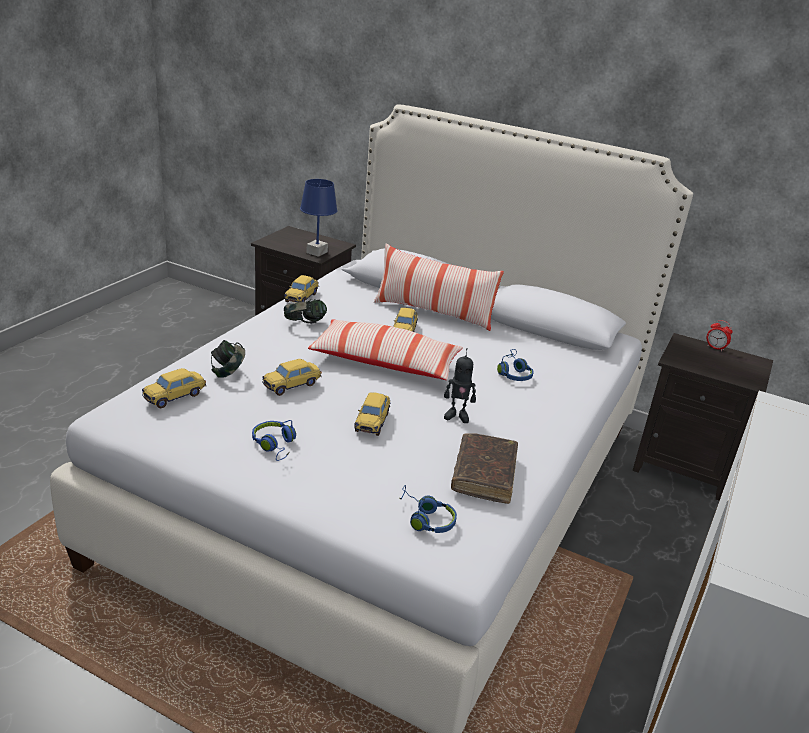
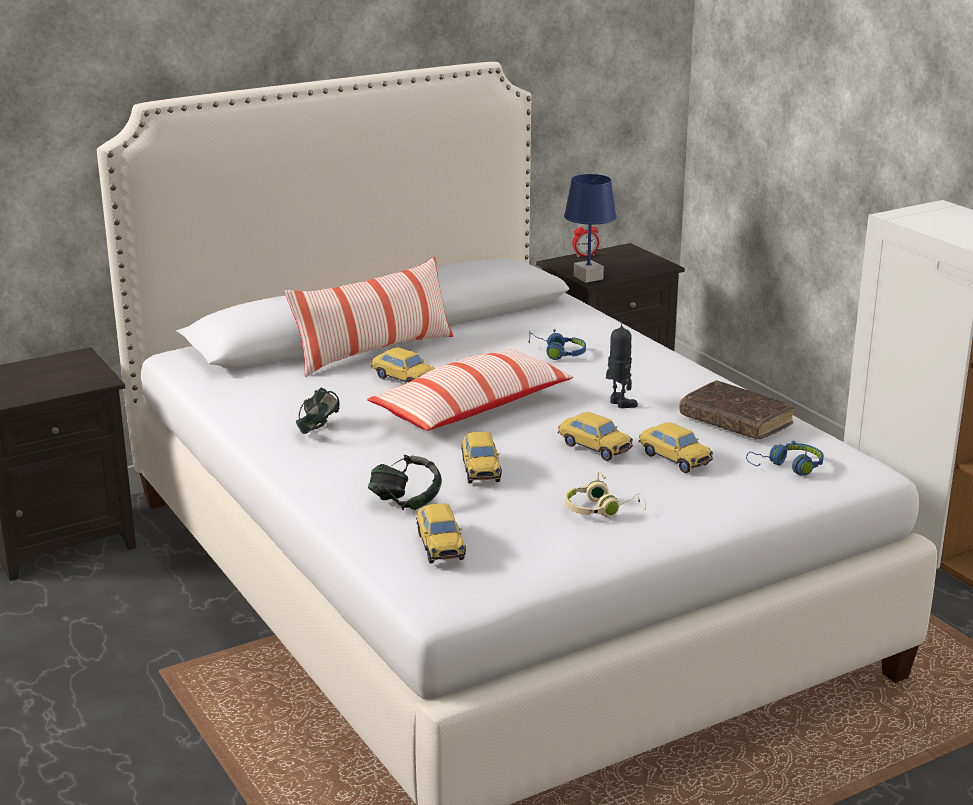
camera: 55 degrees left, 5 degrees down
(275, 445) = (601, 509): blue headphones -> beige headphones
(301, 297) = (238, 415): toy car -> toy car (674, 459)
(317, 252) = (83, 377): blue table lamp -> blue table lamp (587, 277)
(457, 416) = (619, 404): toy robot -> toy robot turned 75 degrees counterclockwise

